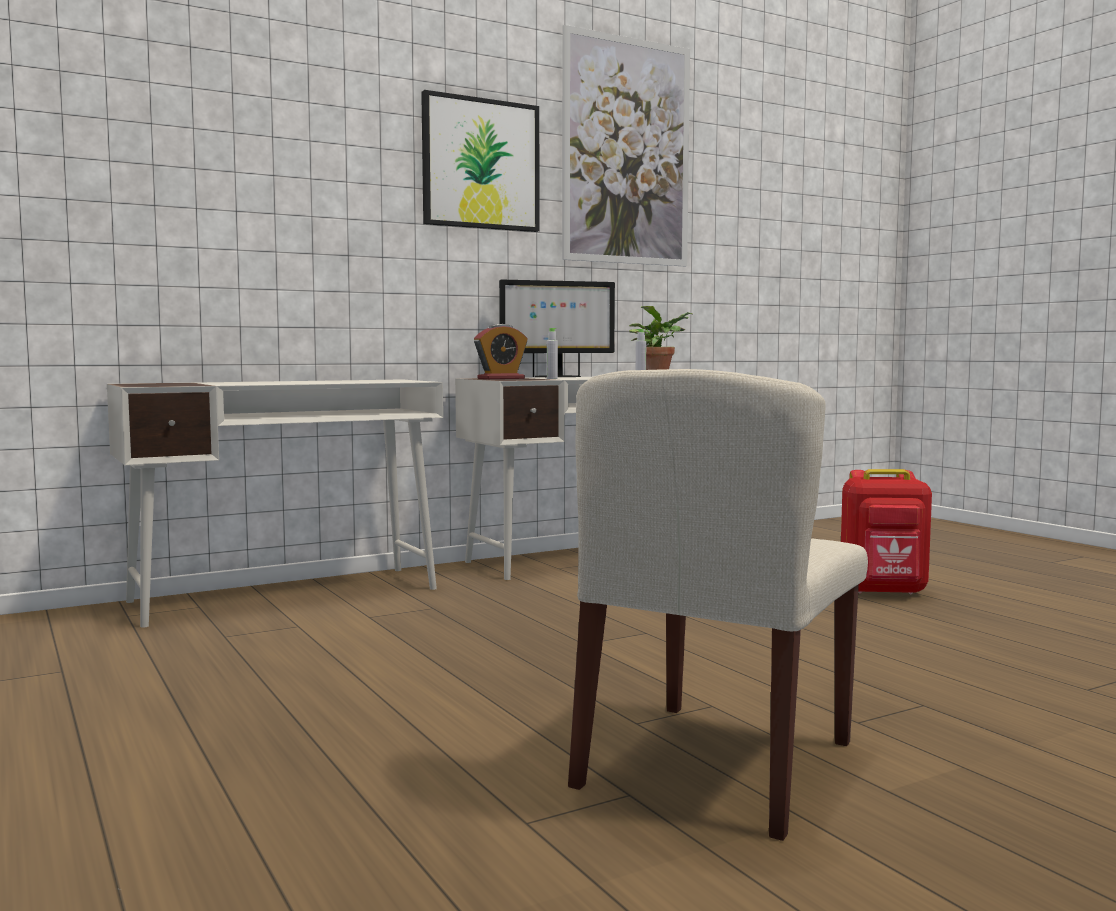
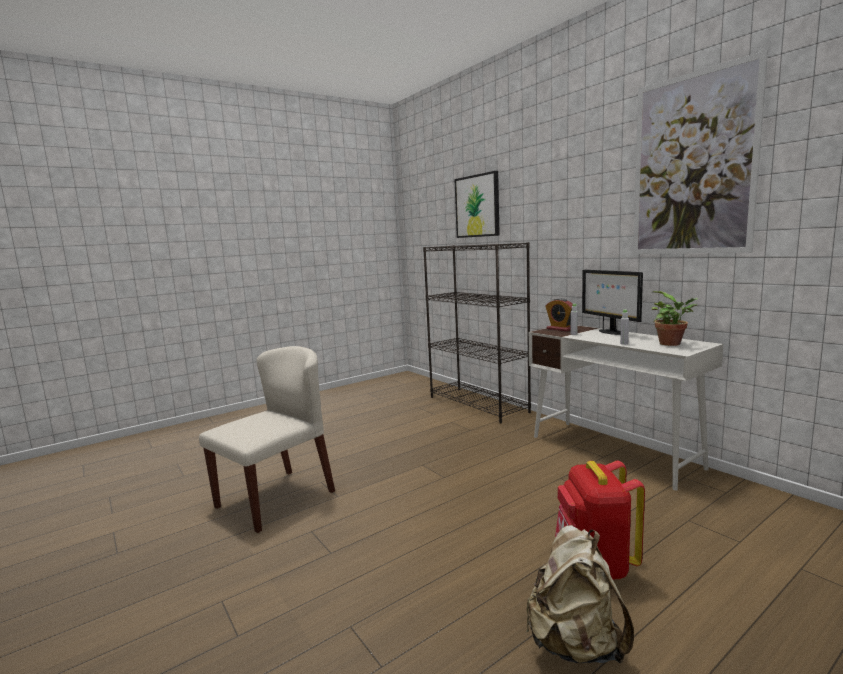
camera: 85 degrees right, 5 degrees up
(287, 595) = (478, 404): white desk -> black bookcase
(480, 164) = (583, 200): picture -> picture (477, 206)
(717, 765) = (276, 498): beige chair -> beige chair turned 105 degrees clockwise
(1023, 610) = (575, 644): none -> beige backpack

